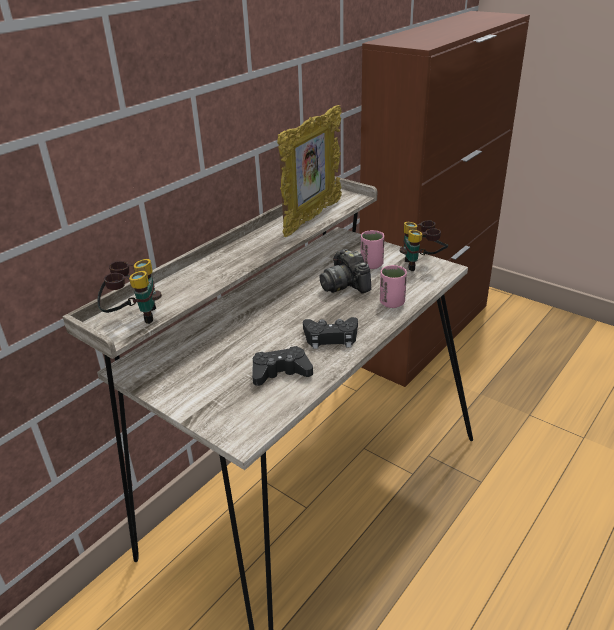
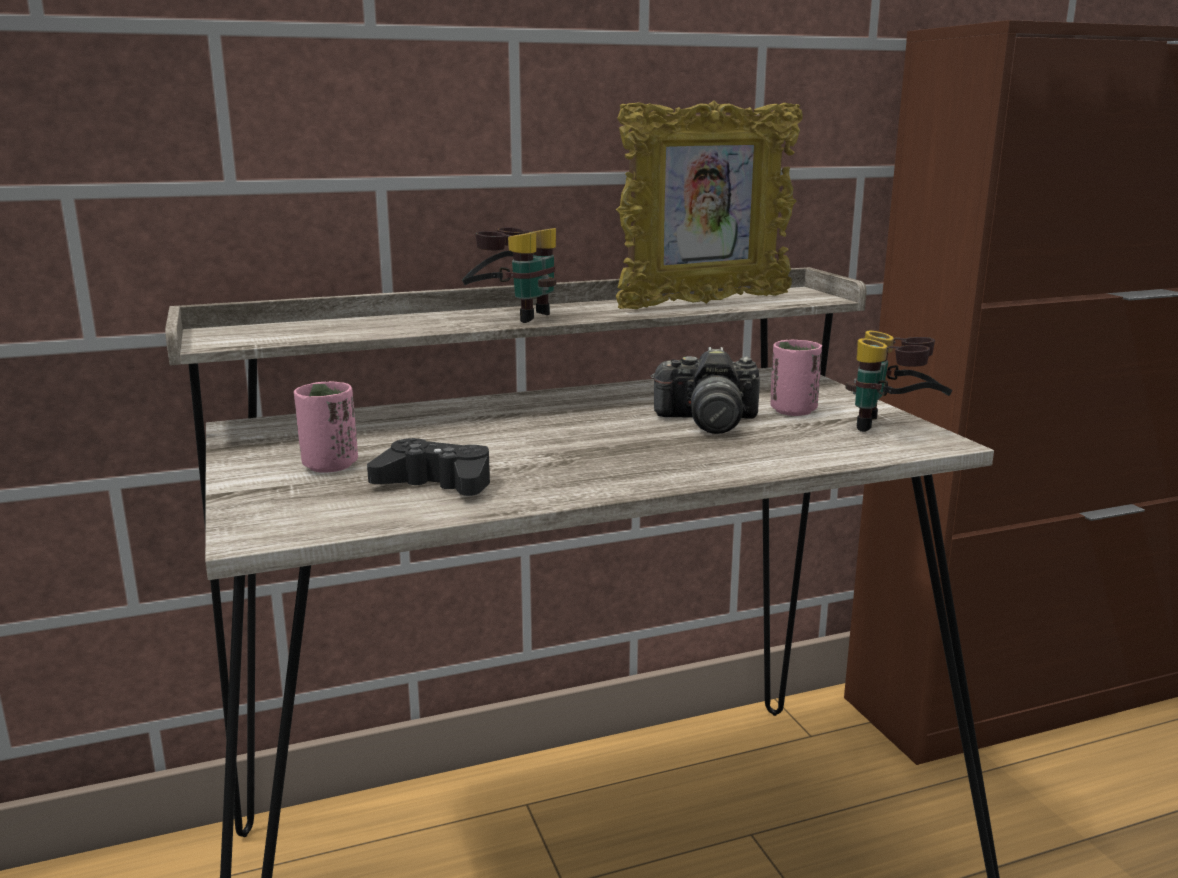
camera: 30 degrees right, 15 degrees down
(134, 316) = (265, 334): binoculars -> binoculars (513, 316)
(331, 337) = (583, 469): black game controller -> none
(345, 285) = (707, 421): camera -> camera turned 90 degrees counterclockwise
(392, 303) = (761, 457): pink cup -> pink cup (330, 465)

